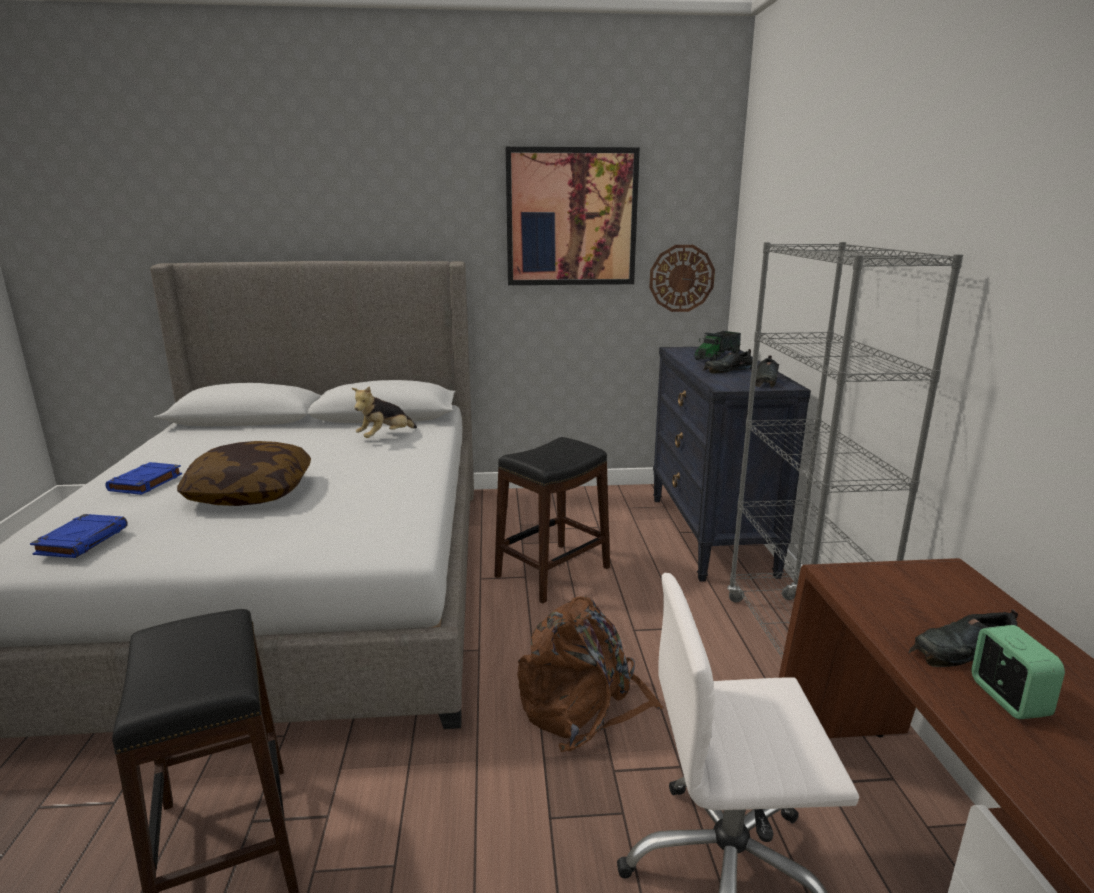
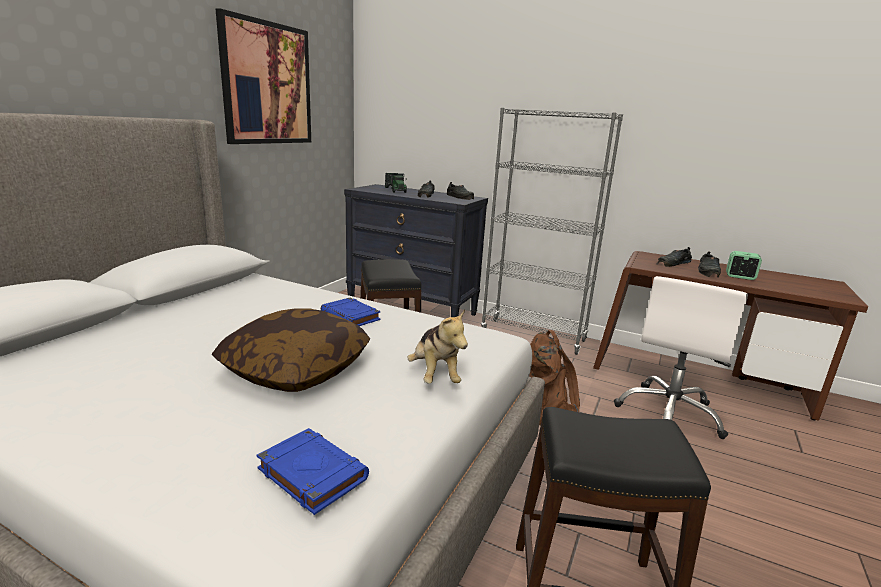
camera: 60 degrees left, 0 degrees up
(145, 483) = (152, 421): blue book -> blue book (351, 317)
(385, 437) = (252, 297): plush toy -> plush toy (434, 375)
(681, 278) = (332, 138): wall clock -> none
(940, 604) = (673, 263): none -> black shoe

